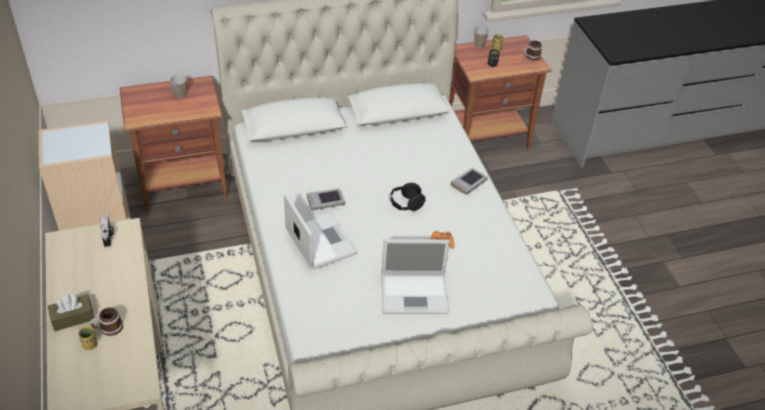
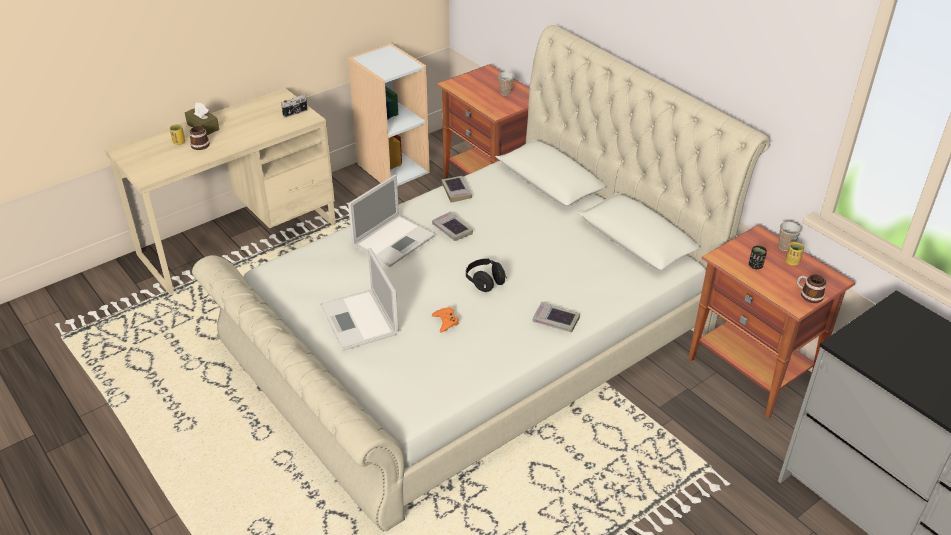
camera: 70 degrees right, 5 degrees down
(271, 182) = (456, 191): none -> book

